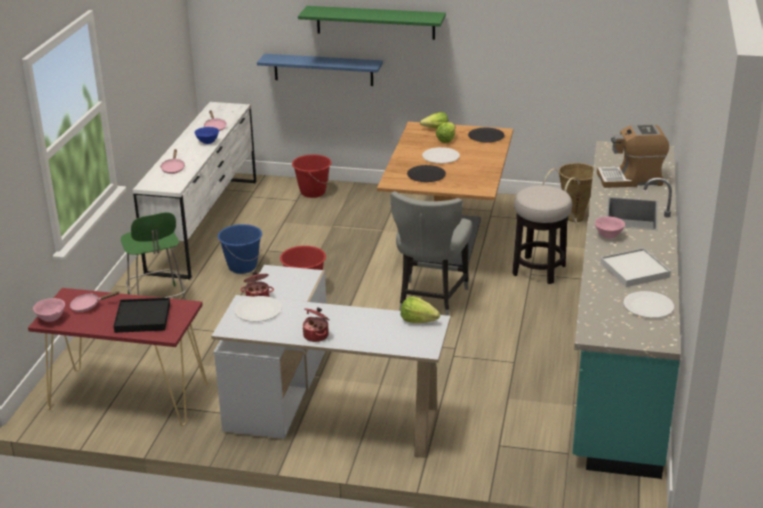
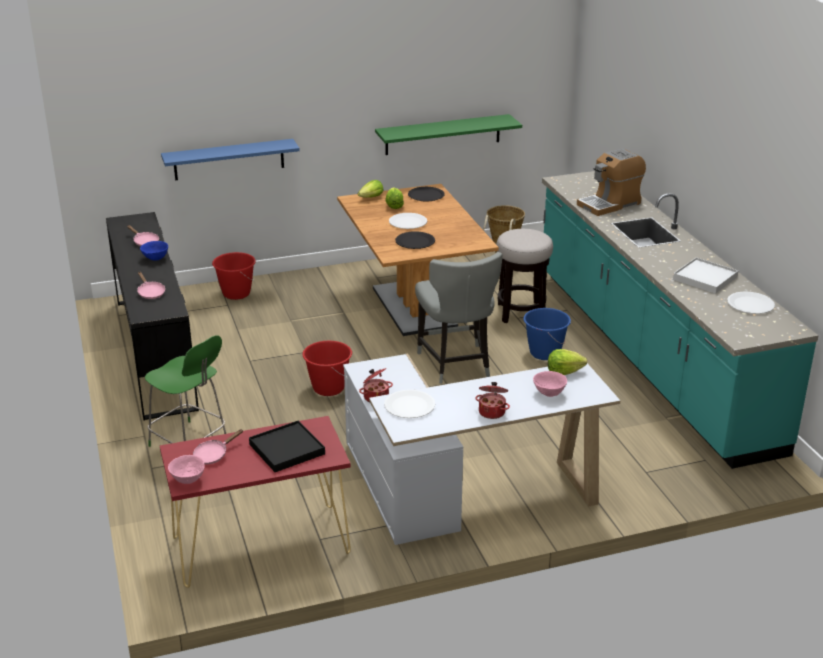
camera: 30 degrees left, 0 degrees up
(204, 225) = (155, 353): white dresser -> black dresser
(242, 267) = (241, 383): blue bucket -> blue bucket (544, 353)
(375, 22) = (283, 99): green shelf -> green shelf (443, 134)
(608, 236) = (650, 255): pink bowl -> pink bowl (549, 393)

